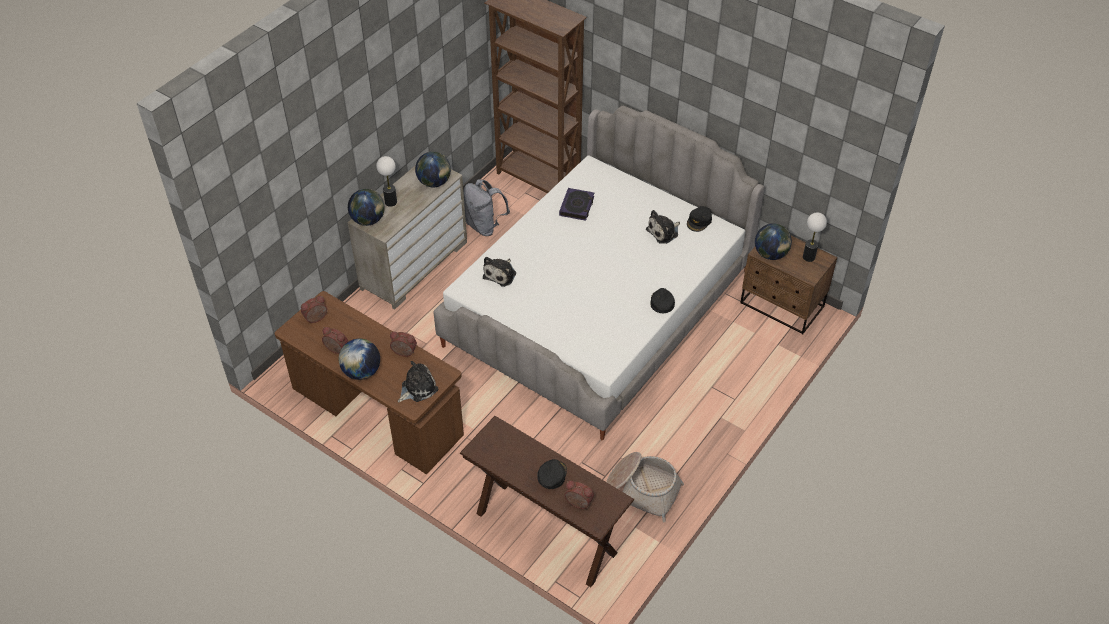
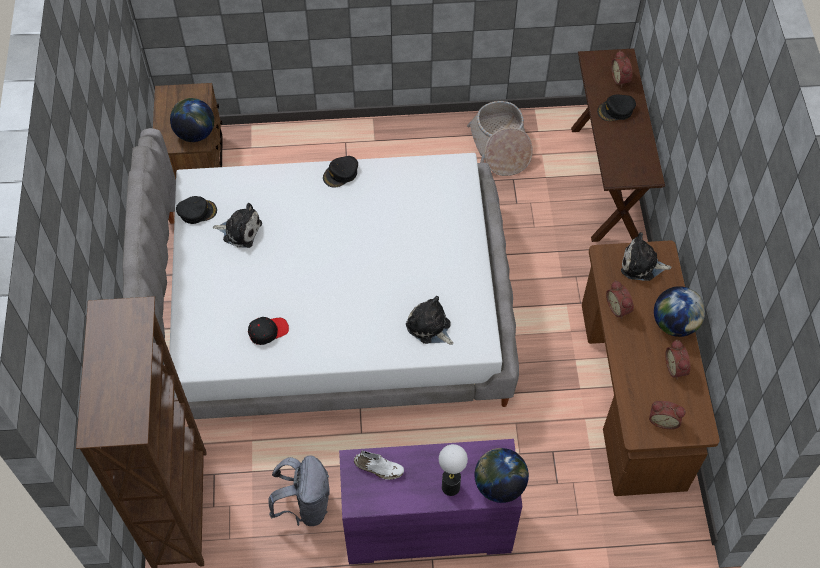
camera: 130 degrees left, 10 degrees up
(414, 265) = (427, 528): beige dresser -> purple dresser
(434, 183) = (378, 468): globe -> white shoe
(501, 274) = (430, 327): plush toy -> plush toy turned 120 degrees counterclockwise
(577, 206) = (268, 331): book -> black cap
(809, 257) = (173, 105): table lamp -> none

